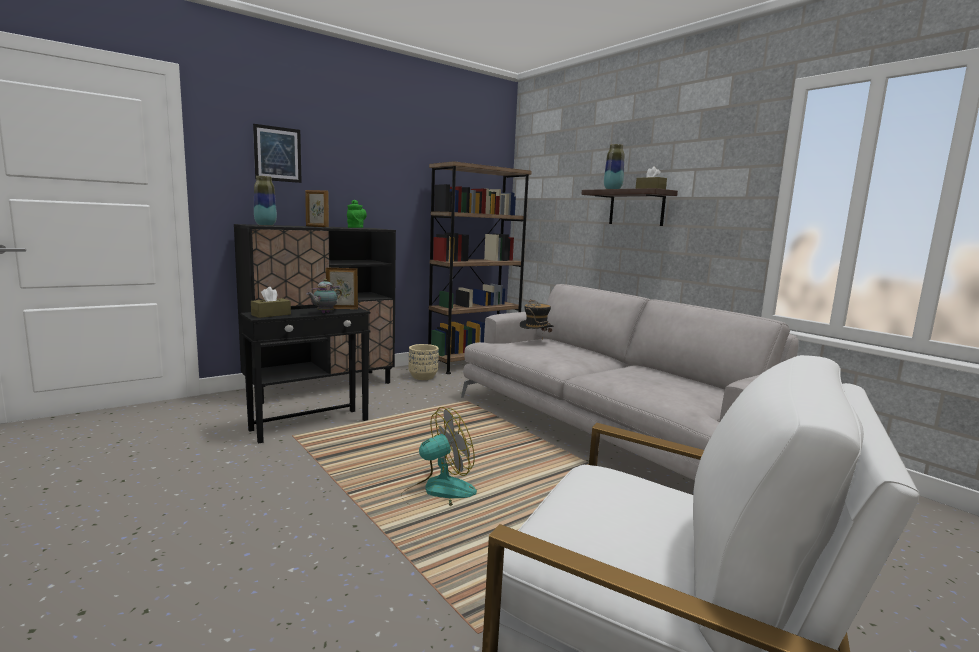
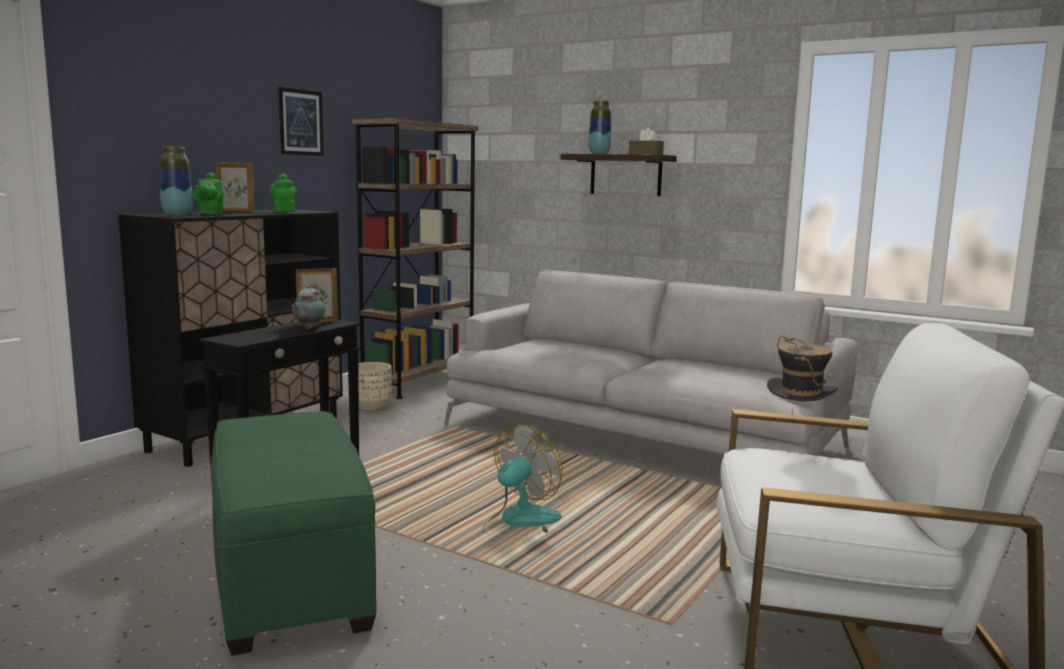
camera: 20 degrees left, 0 degrees up
(227, 503) = (290, 575): none -> green ottoman
(271, 314) = (247, 337): brown tissue box -> none
(277, 154) = (169, 112): picture -> picture (301, 122)
(293, 226) = (210, 214): none -> green teapot
(535, 343) = (535, 345): hat -> hat (798, 426)

